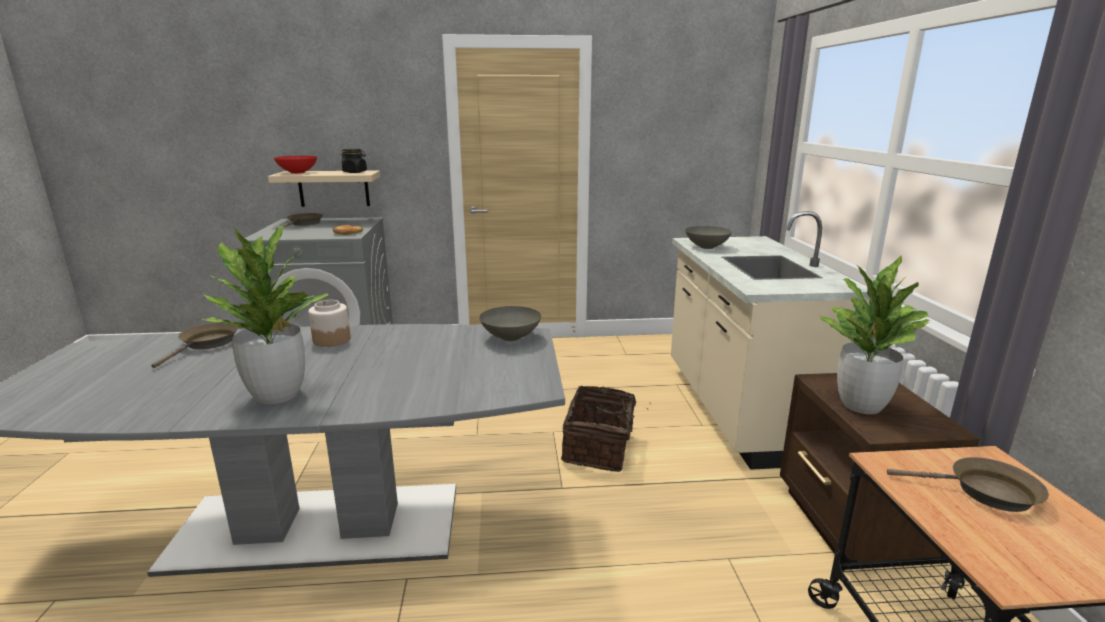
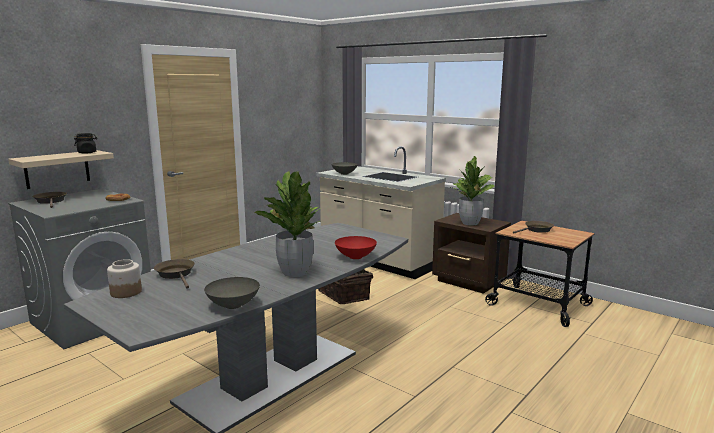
camera: 45 degrees left, 5 degrees down
(298, 173) = (36, 157): red bowl -> red bowl (356, 257)
(331, 340) = (247, 253): jar -> jar (125, 292)
(510, 338) = (333, 229): grey bowl -> grey bowl (233, 305)

